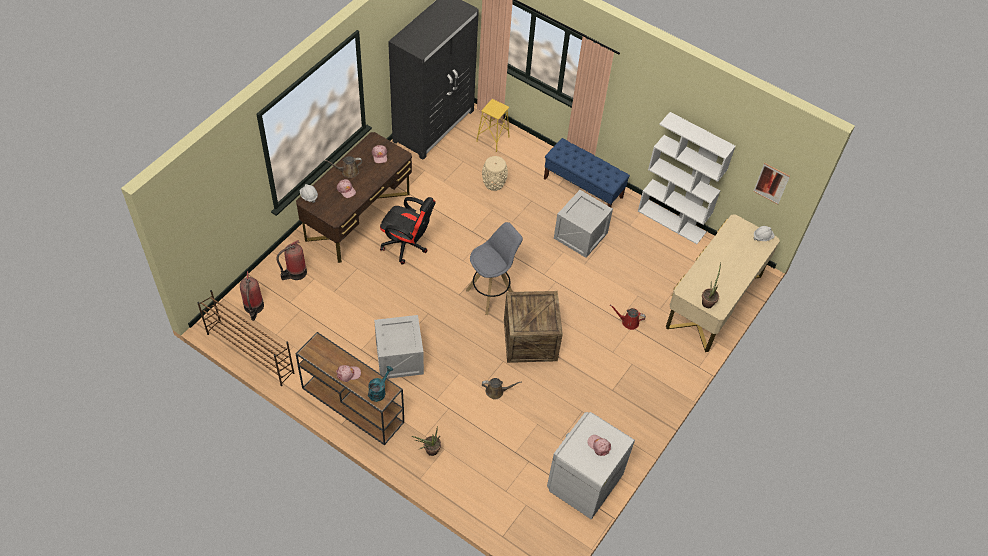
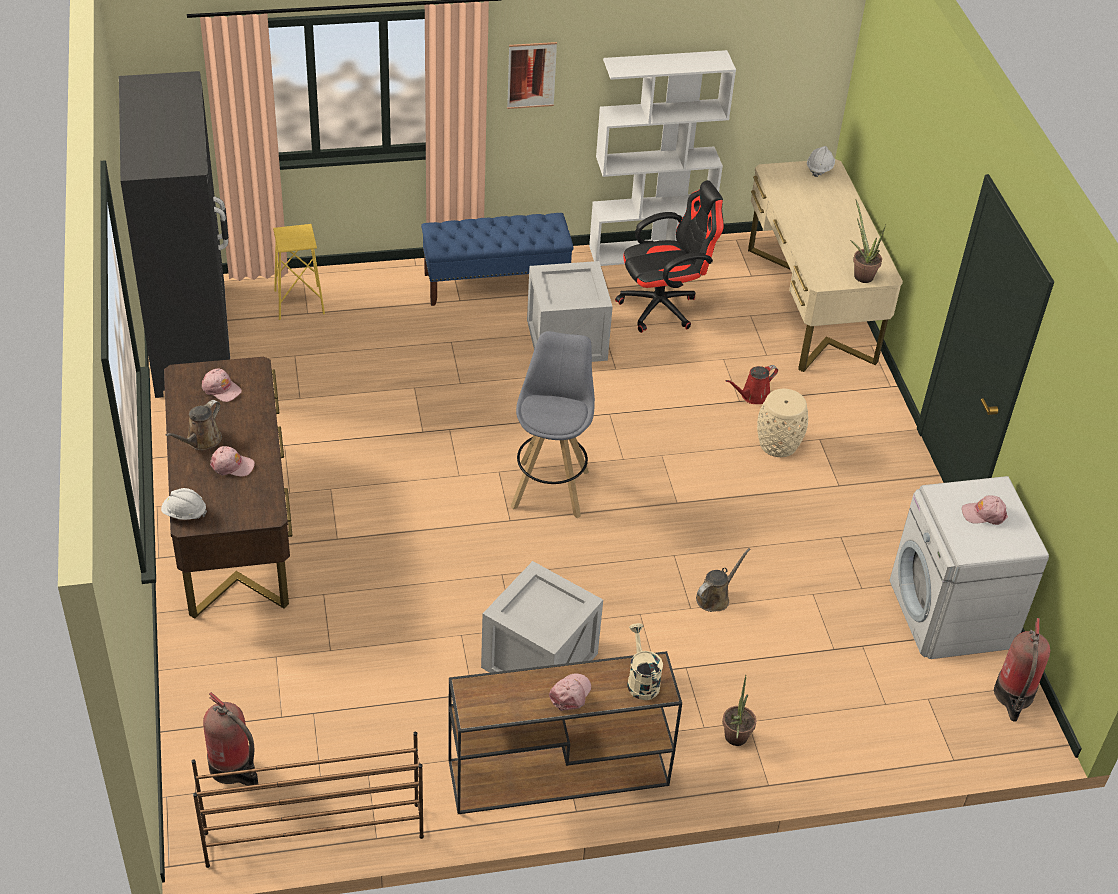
camera: 45 degrees left, 10 degrees down
(295, 273) = (236, 671): fire extinguisher -> fire extinguisher (1013, 696)
(379, 391) = (641, 680): turquoise watering can -> beige watering can
(408, 246) = (360, 513): black office chair -> black office chair (664, 307)
(494, 183) = (373, 354): beige stool -> beige stool (778, 444)
(530, 340) = (672, 504): crate -> none
(771, 183) = (795, 80): picture -> picture (531, 75)

